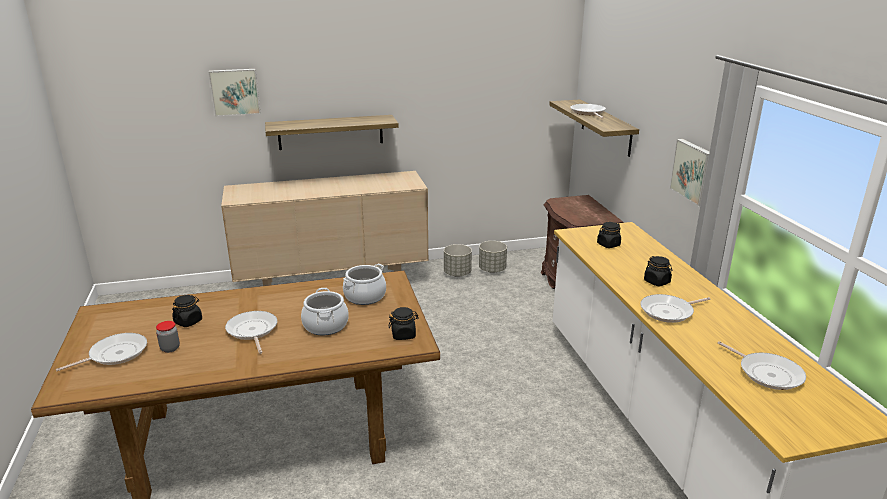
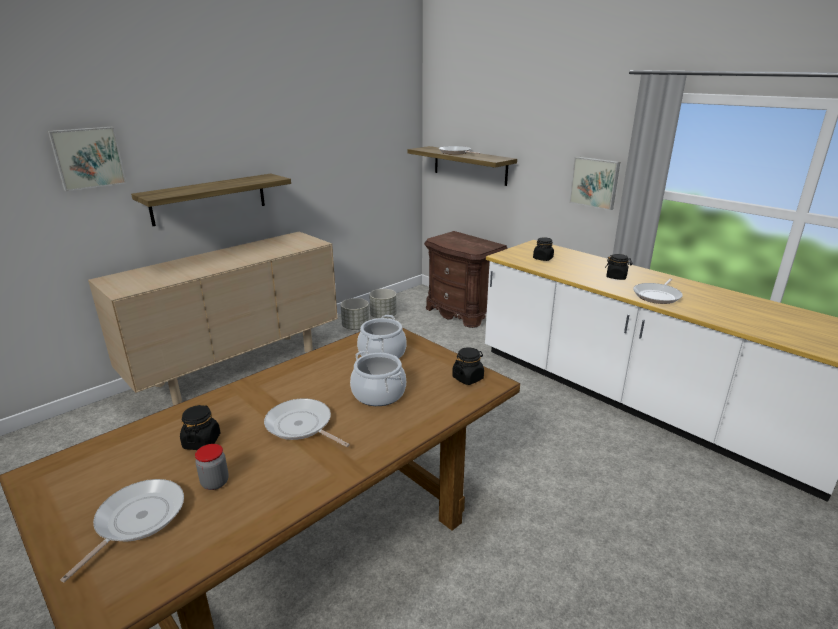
camera: 30 degrees left, 0 degrees up
(767, 373) = (779, 320): frying pan -> none

